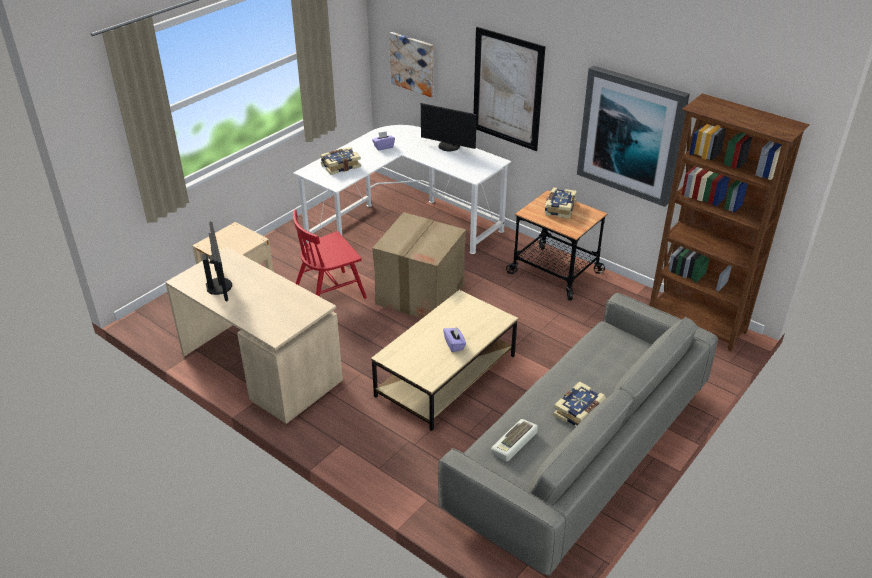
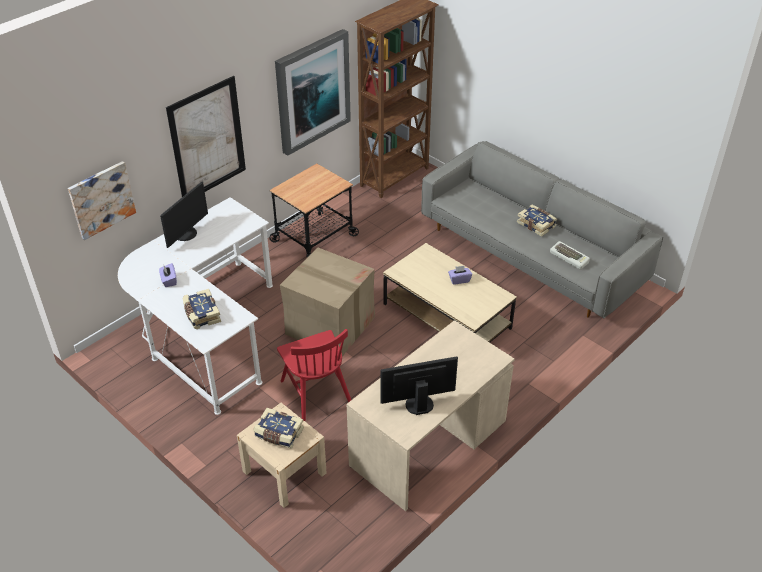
camera: 85 degrees left, 5 degrees up
(559, 208) = (303, 187): book -> book (278, 434)

